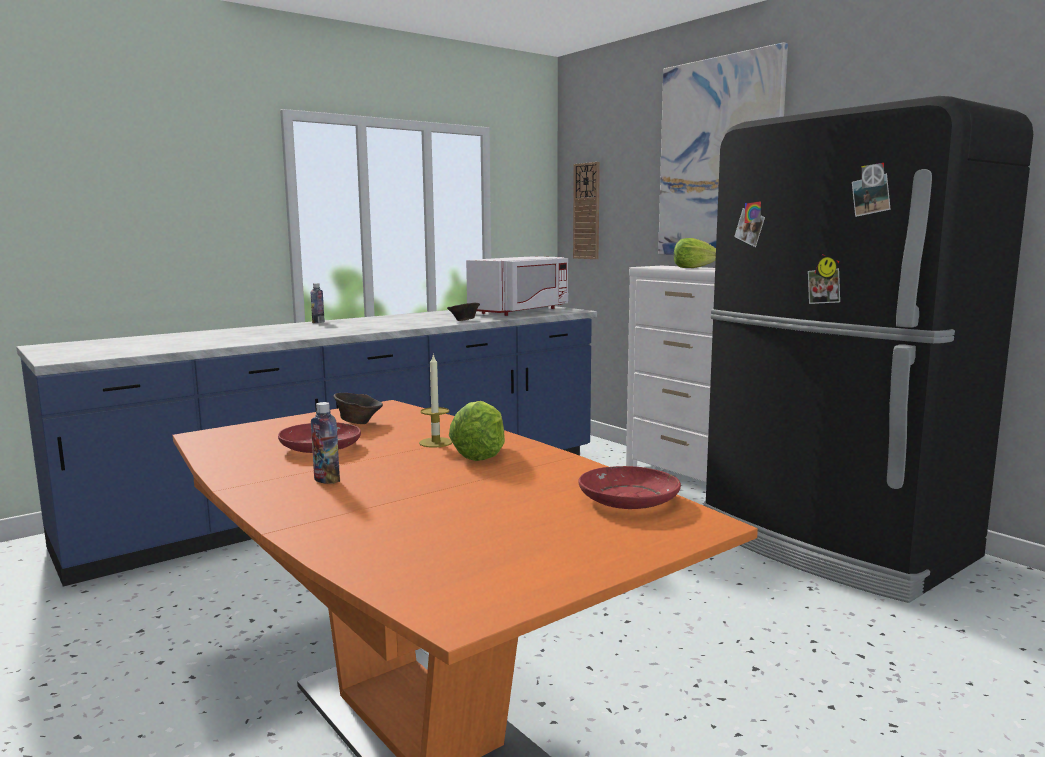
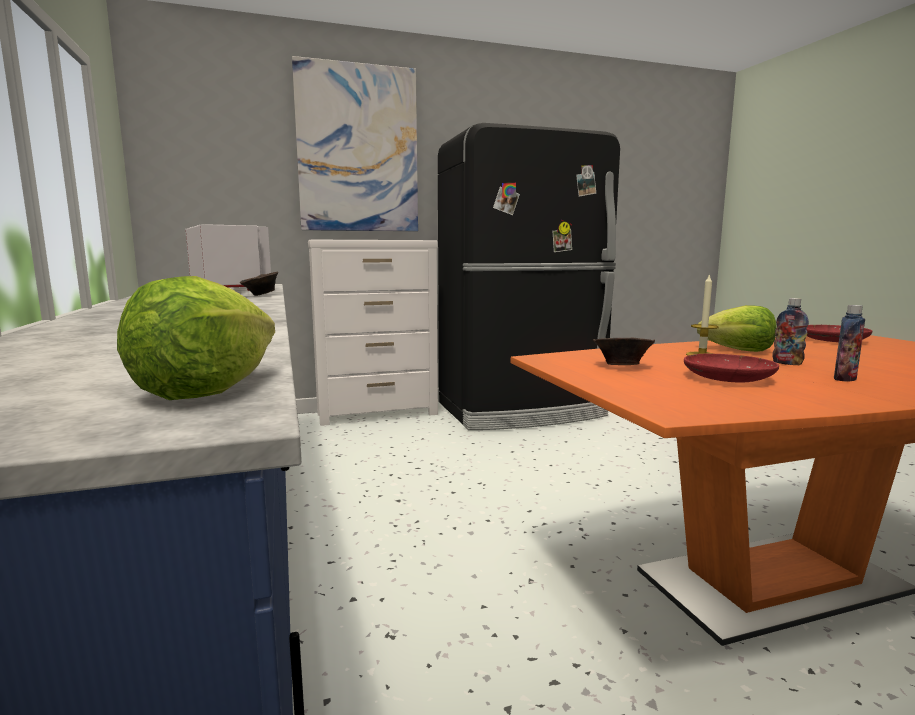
camera: 70 degrees left, 0 degrees up
(318, 322) = (93, 314): bottle -> bottle (787, 363)
(587, 211) = (185, 185): wall clock -> none
(693, 268) = (363, 239): lettuce -> lettuce (208, 389)

